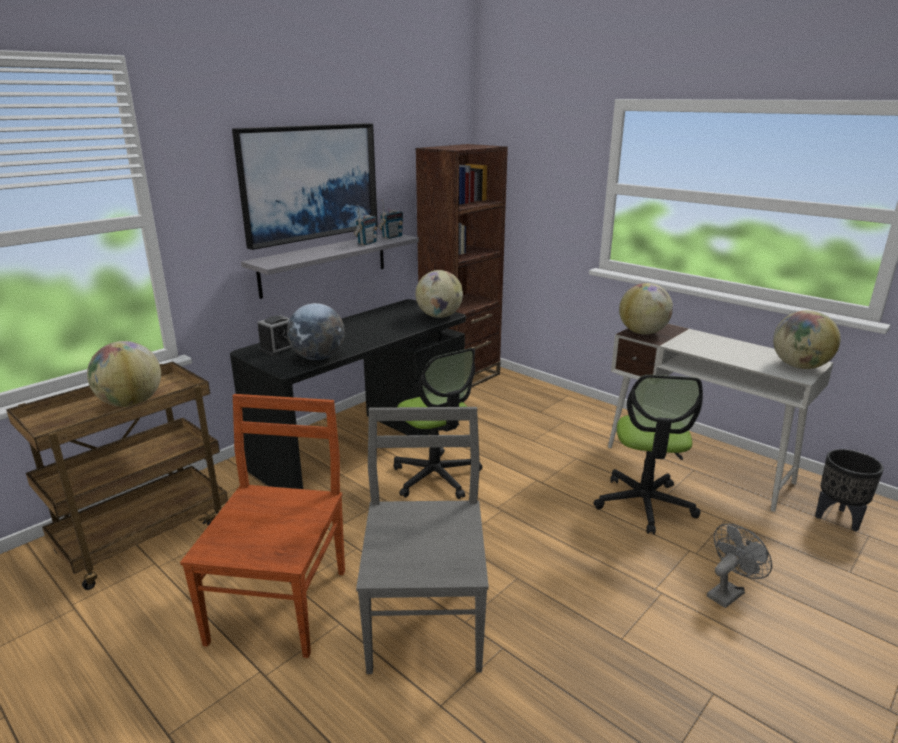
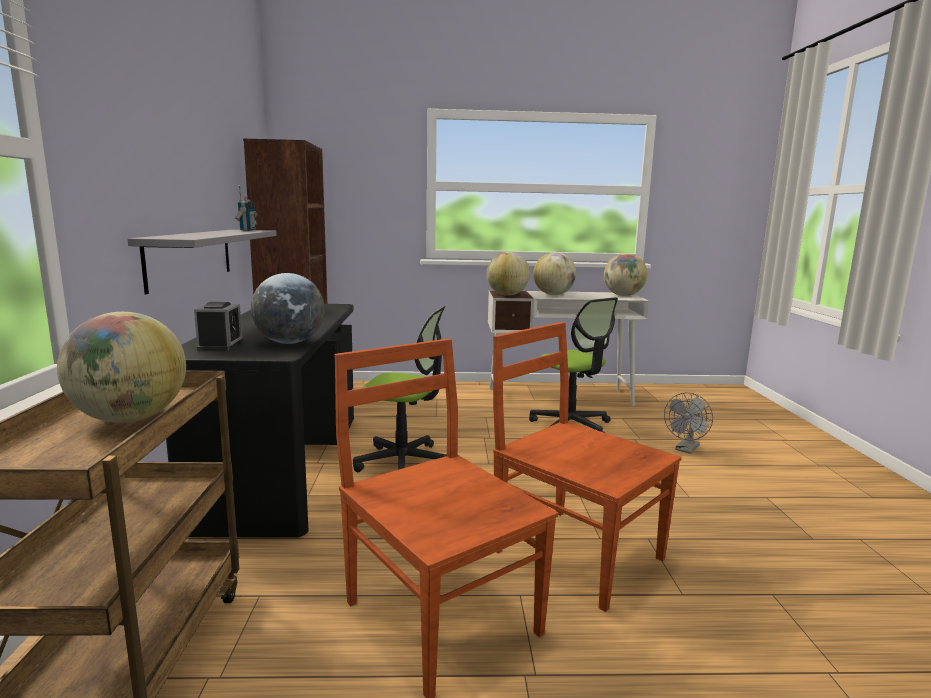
camera: 45 degrees left, 10 degrees down
(309, 182) = (176, 150): picture -> none
(367, 243) = (238, 231): radio -> none
(425, 620) = (574, 552): grey chair -> brown chair
(439, 316) = (331, 307): globe -> globe (553, 294)
(728, 592) = (686, 449): grey fan -> grey fan turned 150 degrees counterclockwise
(838, 518) = (663, 399): black planter -> none

